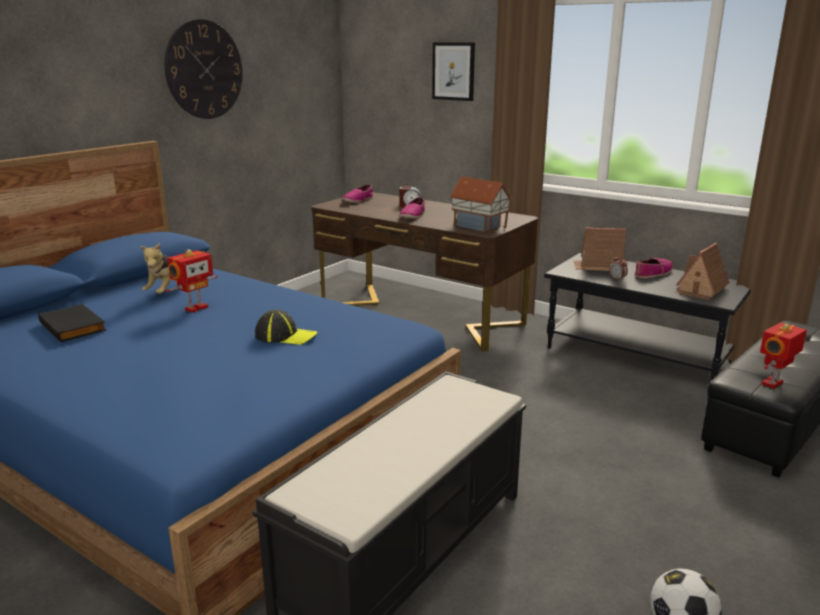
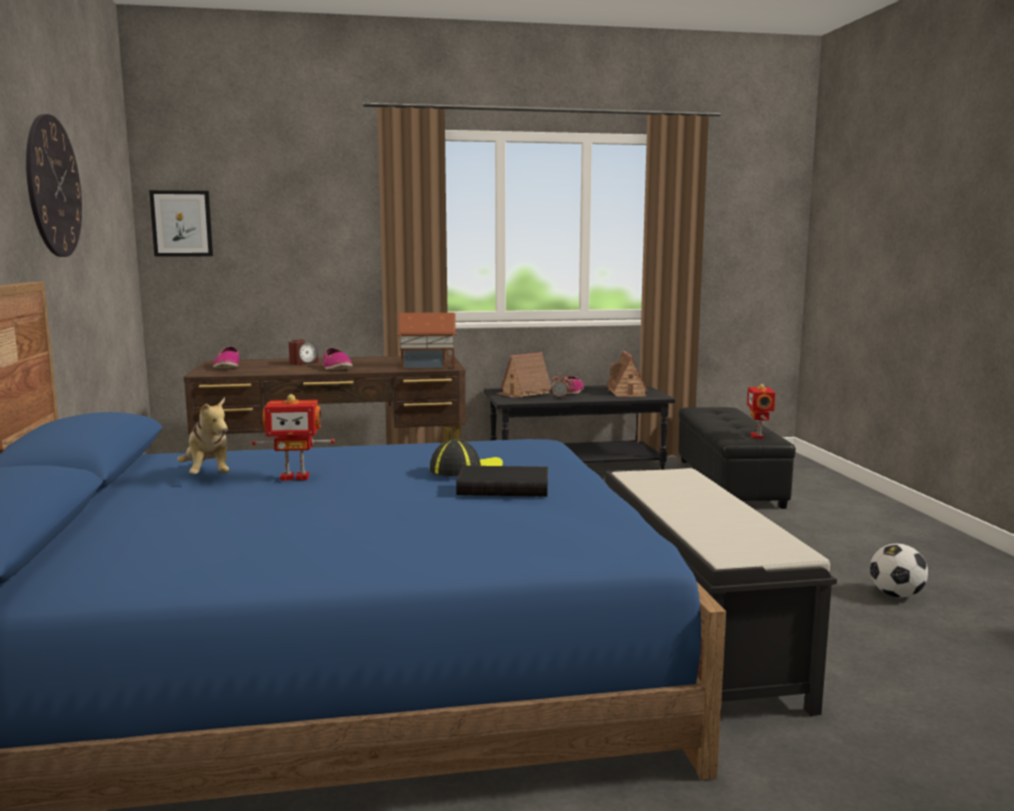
camera: 45 degrees left, 10 degrees down
(74, 326) = (196, 523): black book -> black book (504, 486)
(195, 308) = (295, 477): toy robot -> toy robot turned 90 degrees clockwise
(453, 71) = (314, 208): picture -> picture (182, 223)

